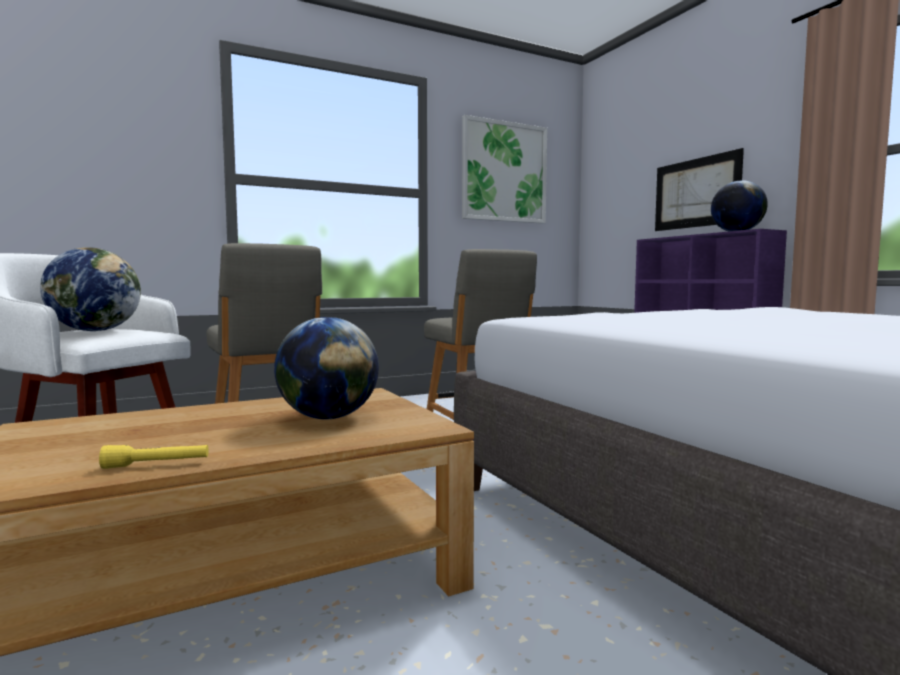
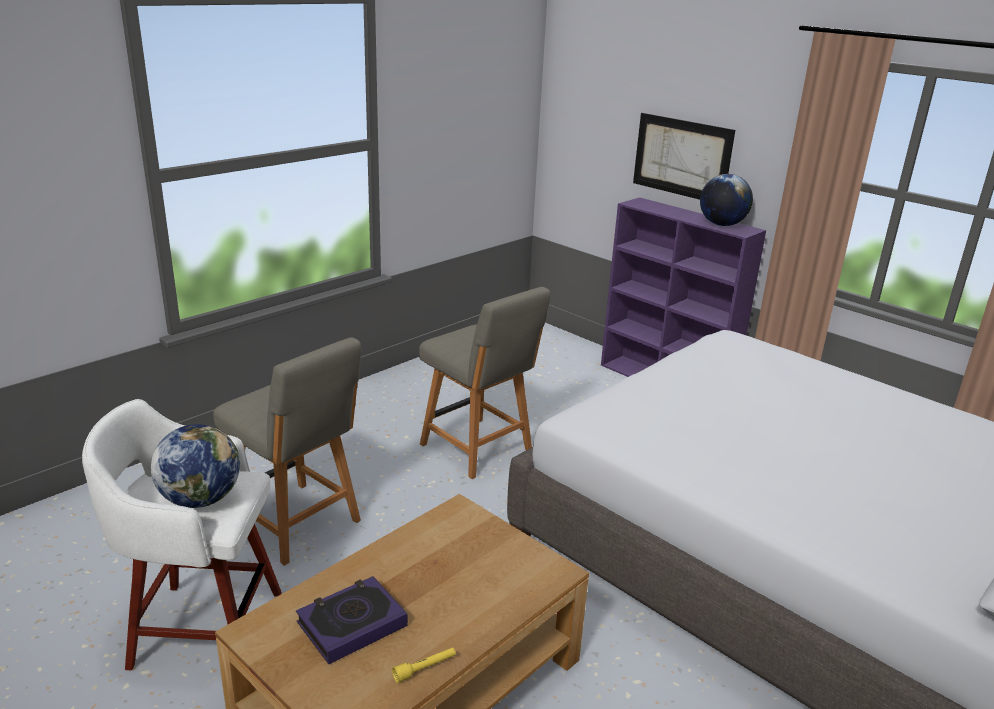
camera: 20 degrees left, 20 degrees up
(138, 432) = (352, 624): none -> book
(328, 418) = (470, 569): globe -> none
(504, 172) = (461, 96): picture -> none

